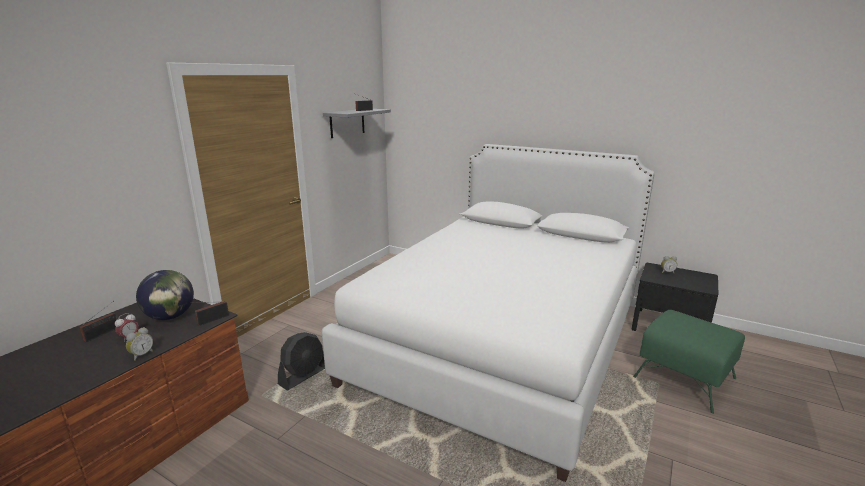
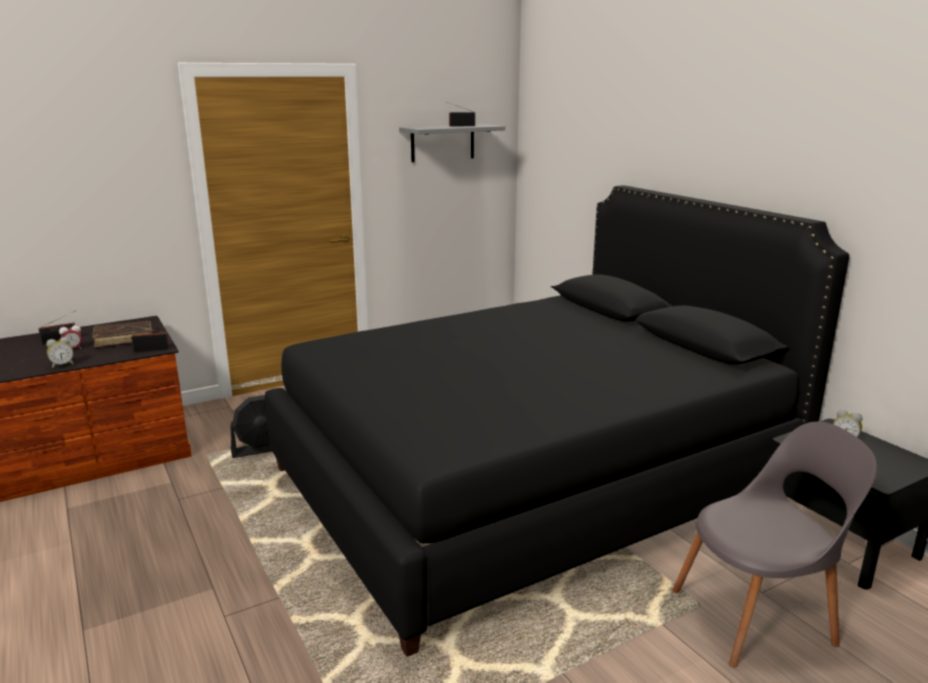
camera: 30 degrees right, 0 degrees up
(170, 317) = (124, 339): globe -> brown book
(501, 341) = (530, 481): white bed -> black bed
(684, 378) = (758, 616): green ottoman -> grey chair

